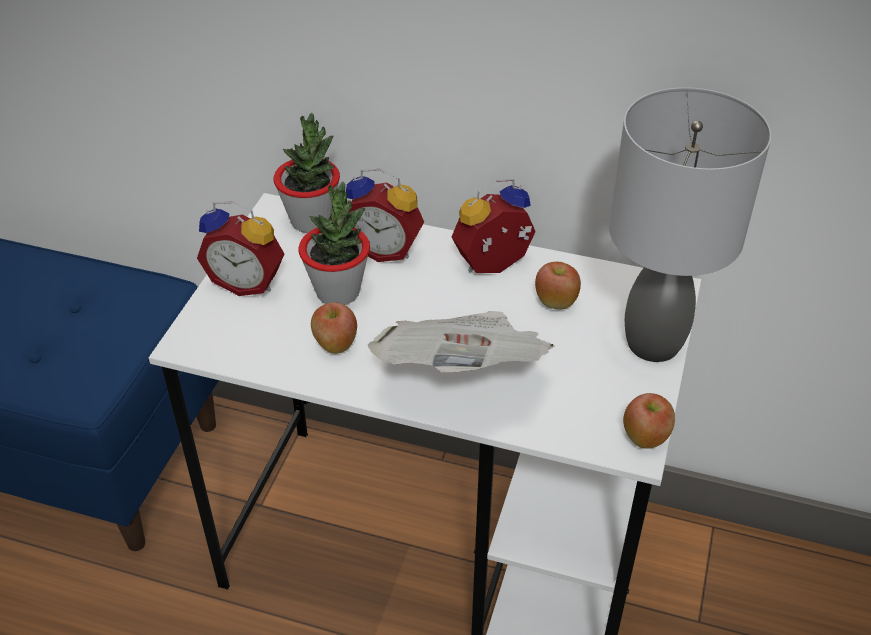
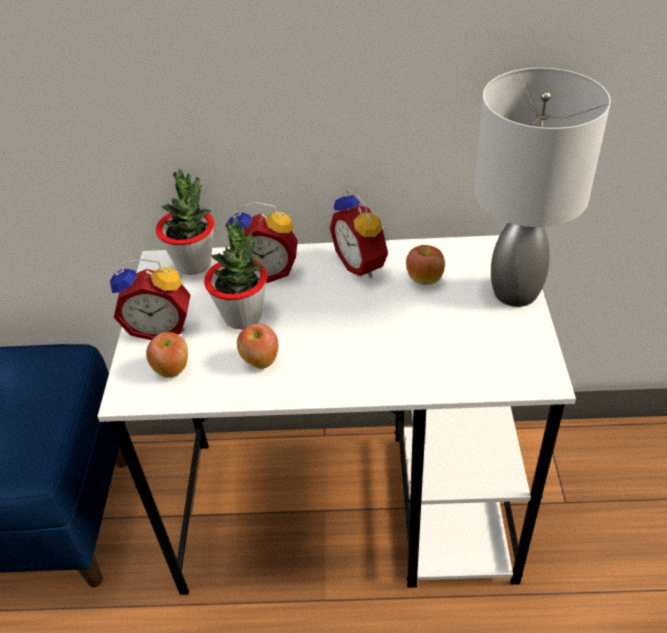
camera: 15 degrees left, 0 degrees up
(462, 373) = (377, 356): newspaper -> none
(495, 267) = (363, 264): alarm clock -> alarm clock turned 75 degrees counterclockwise
(646, 438) = (547, 367): apple -> apple (172, 369)

